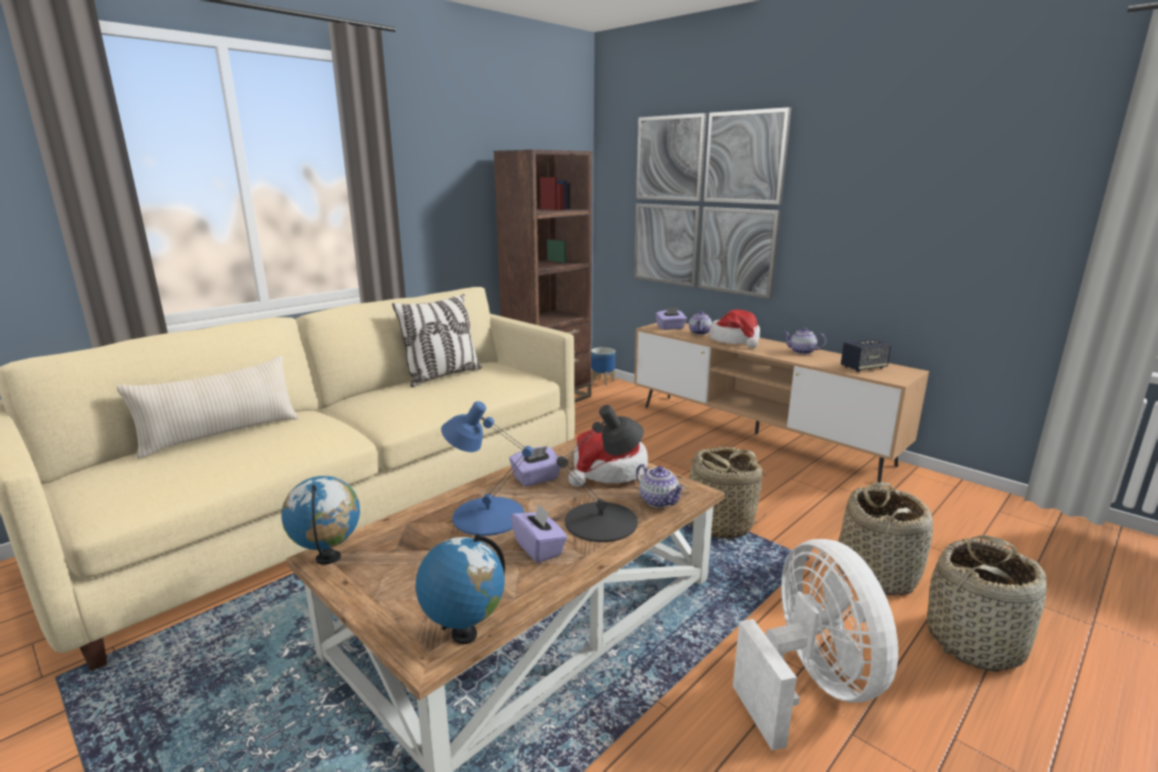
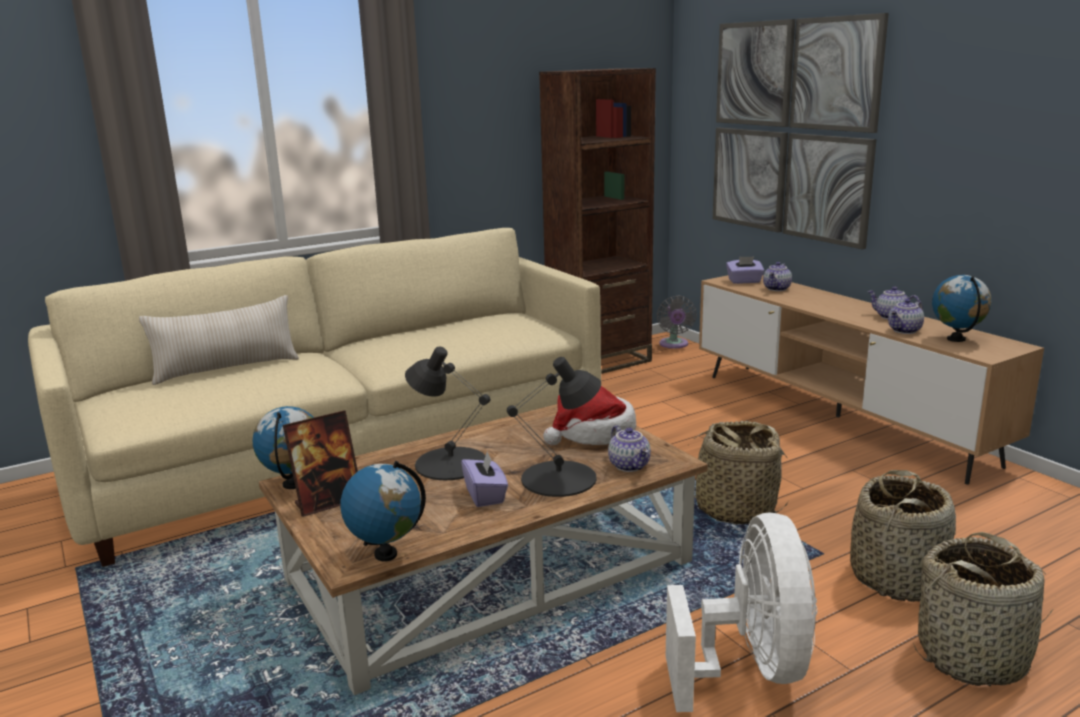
camera: 15 degrees right, 0 degrees up
(375, 576) = (328, 502): none -> picture frame
(442, 376) = (455, 325): pillow -> none
(487, 515) = (450, 463): blue table lamp -> black table lamp
(536, 479) = (514, 434): purple tissue box -> none
(602, 381) = (674, 345): planter -> grey fan
(735, 340) = (815, 299): hat -> none
(821, 362) = (905, 331): none -> teapot
(863, 367) = (956, 339): speaker -> globe

